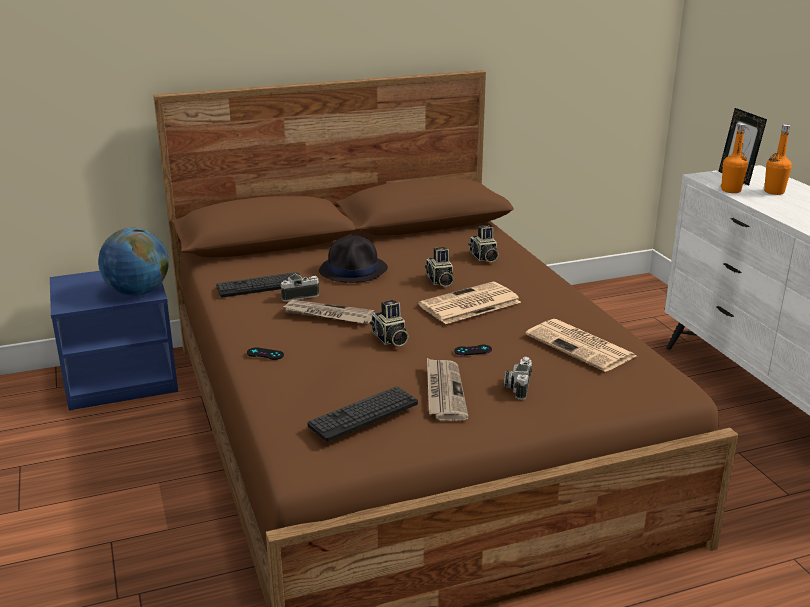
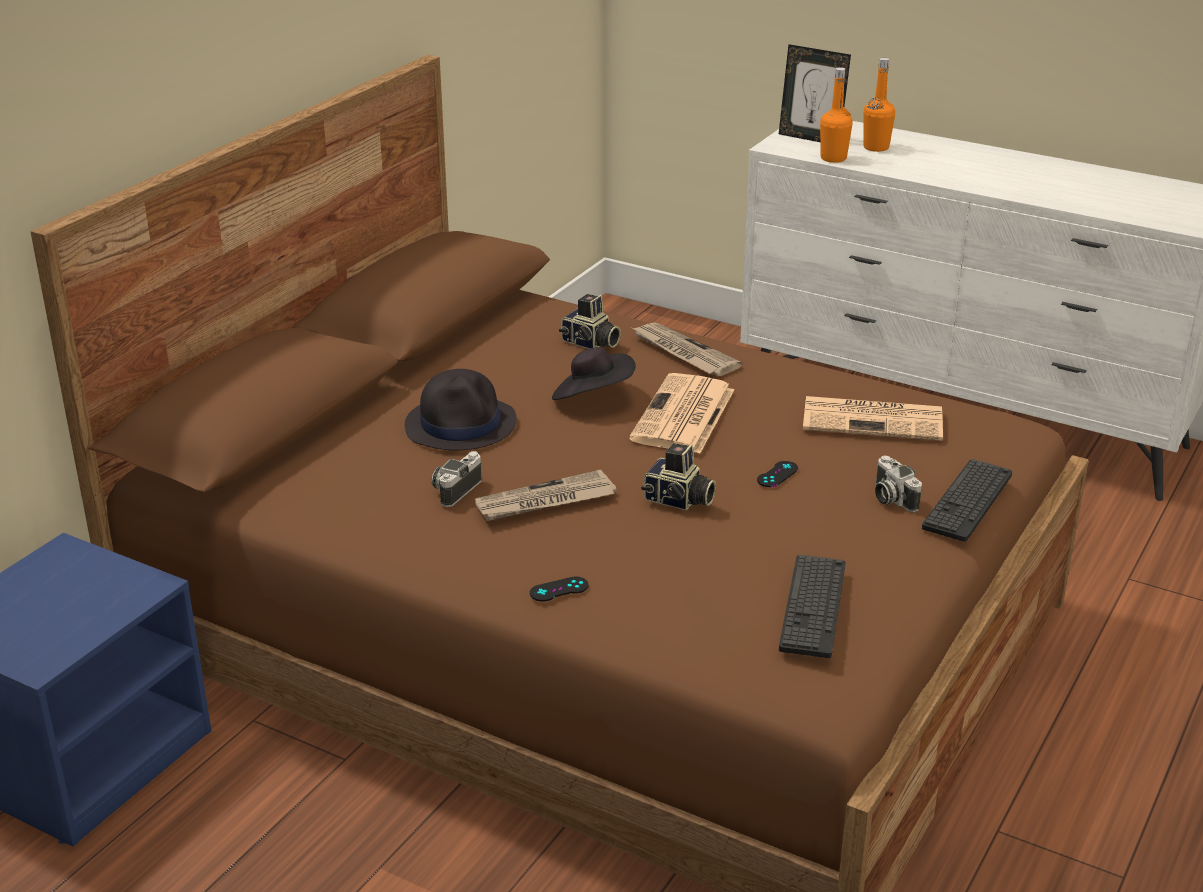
camera: 40 degrees left, 5 degrees up
(138, 292) = (122, 591): globe -> none
(260, 286) = (376, 498): keyboard -> keyboard (967, 501)
(439, 281) = (592, 398): camera -> black hat
(444, 391) = (835, 539): newspaper -> newspaper (683, 353)

